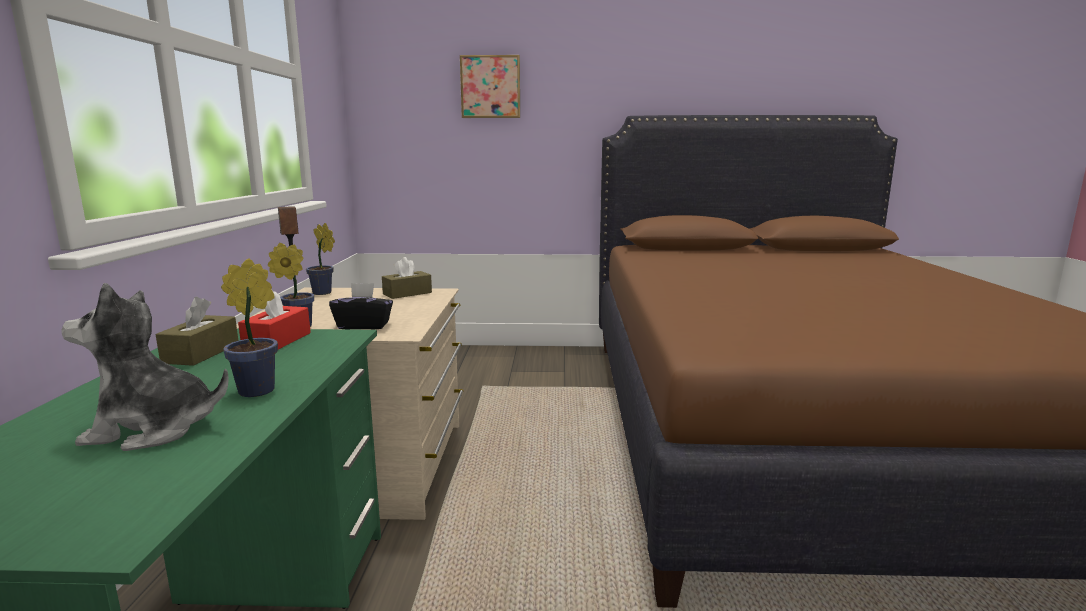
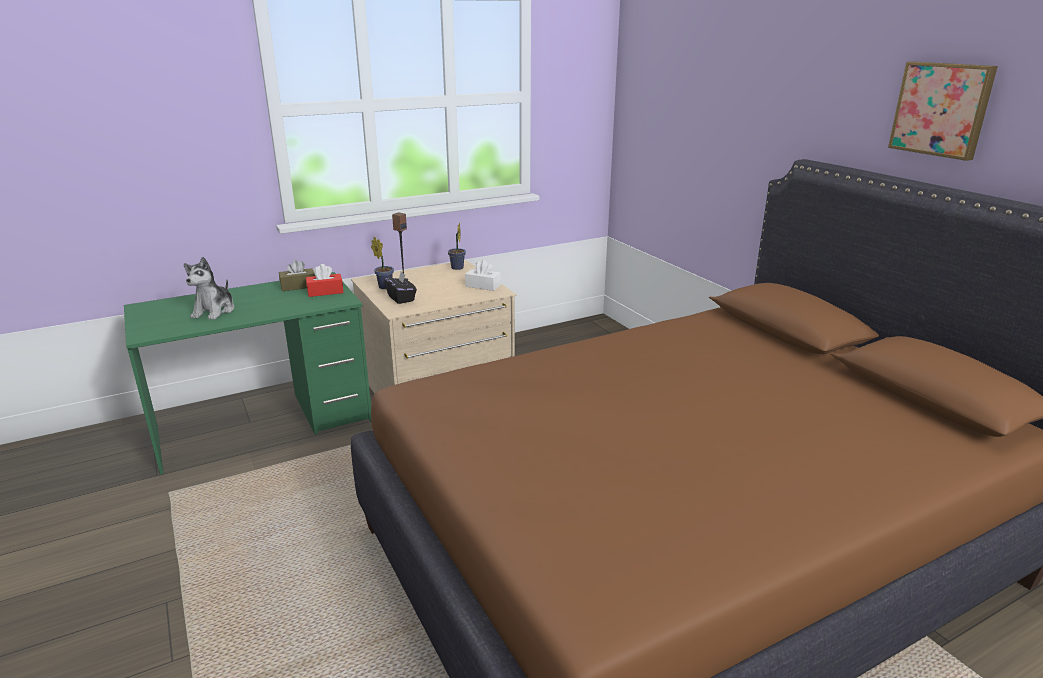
camera: 60 degrees right, 10 degrees up
(153, 429) = (214, 311): plush toy -> plush toy turned 135 degrees counterclockwise
(261, 389) = (261, 311): potted plant -> none
(407, 293) = (483, 286): brown tissue box -> white tissue box
(490, 87) = (702, 106): picture -> picture (942, 109)

